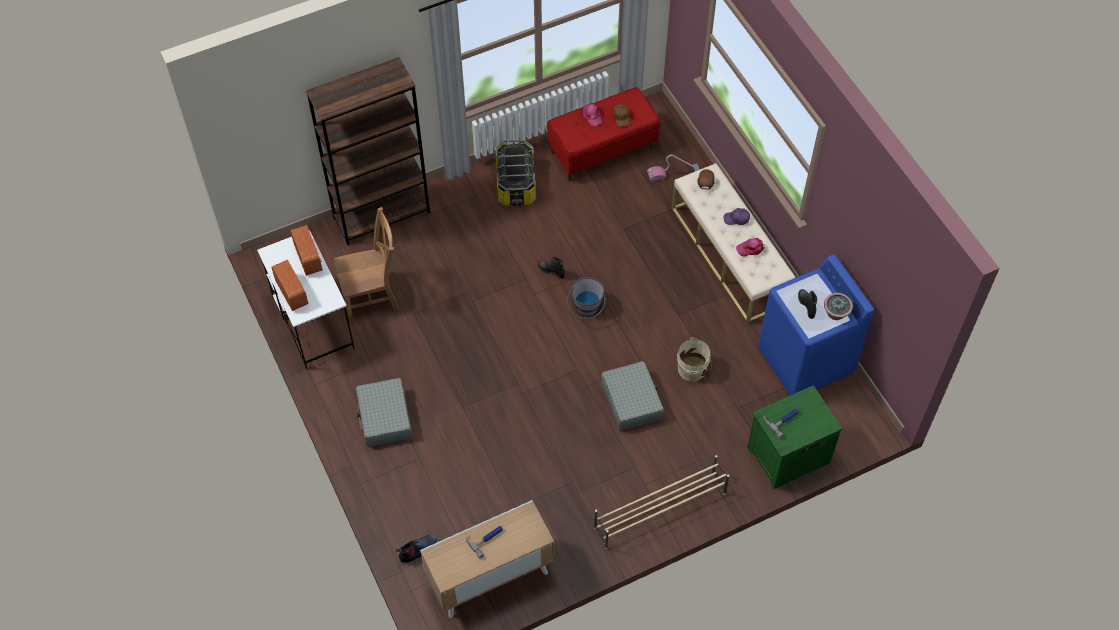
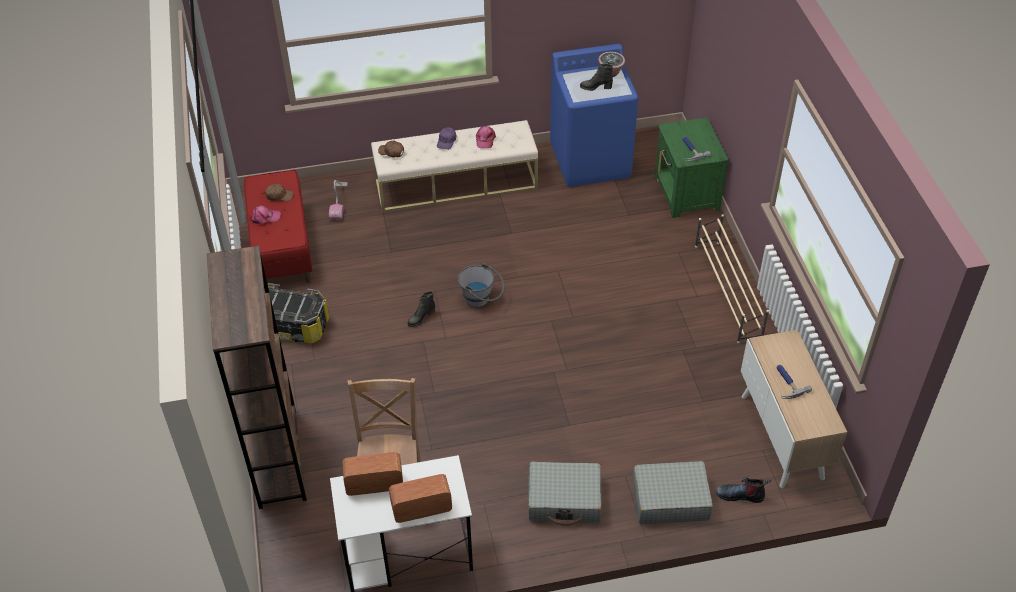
camera: 75 degrees left, 10 degrees down
(417, 551) = (740, 495): boot -> boot turned 60 degrees counterclockwise
(631, 400) = (600, 287): grey suitcase -> grey suitcase (670, 499)
(693, 368) = (576, 235): beige bucket -> none

